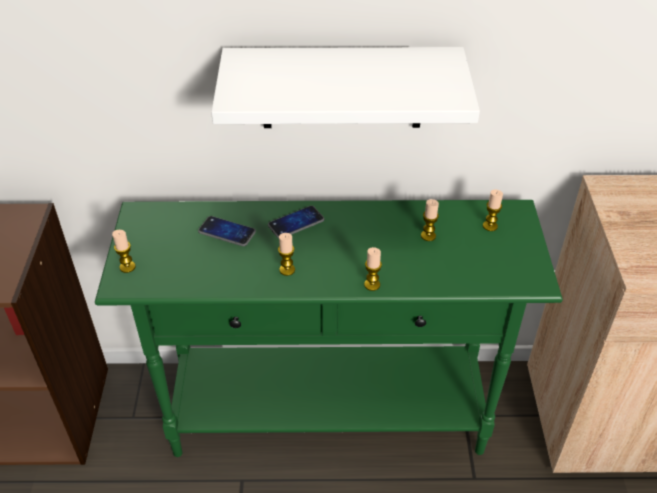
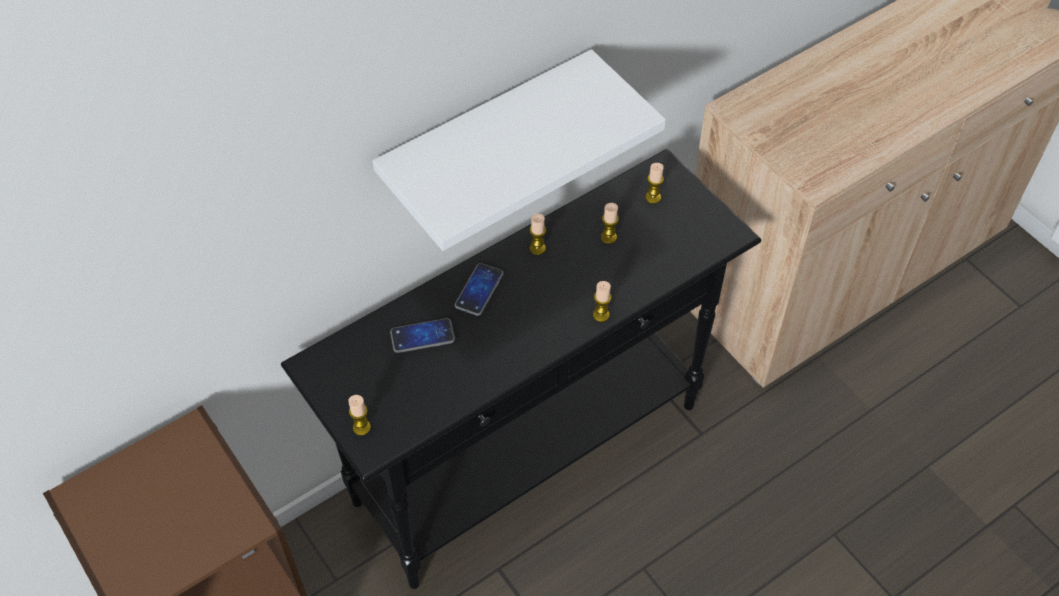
camera: 35 degrees left, 10 degrees up
(287, 270) = (514, 343): candle -> candle (537, 248)
(329, 413) = (529, 453): green console table -> black console table

